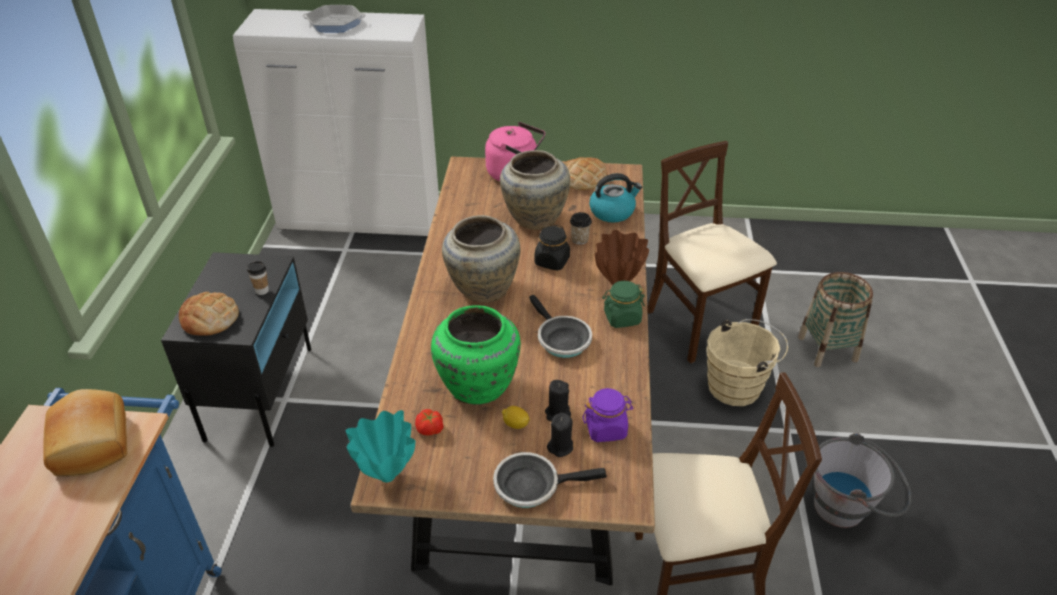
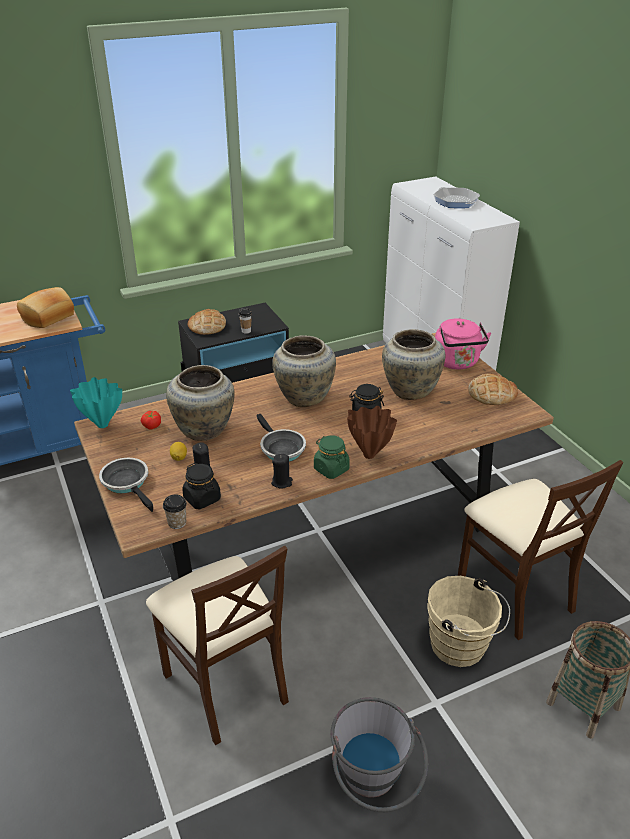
camera: 60 degrees right, 5 degrees down
(478, 385) = (205, 430): green vase -> beige vase
(560, 446) = (171, 483): black candle -> black candle (282, 482)
(561, 339) = (280, 448): frying pan -> frying pan turned 60 degrees counterclockwise
(580, 239) = (407, 419): cup -> cup (177, 523)
(606, 429) = (202, 499): purple jar -> black jar
(612, 211) = (463, 423): kettle -> none
(699, 325) = (515, 593): beige chair -> beige chair turned 120 degrees clockwise

